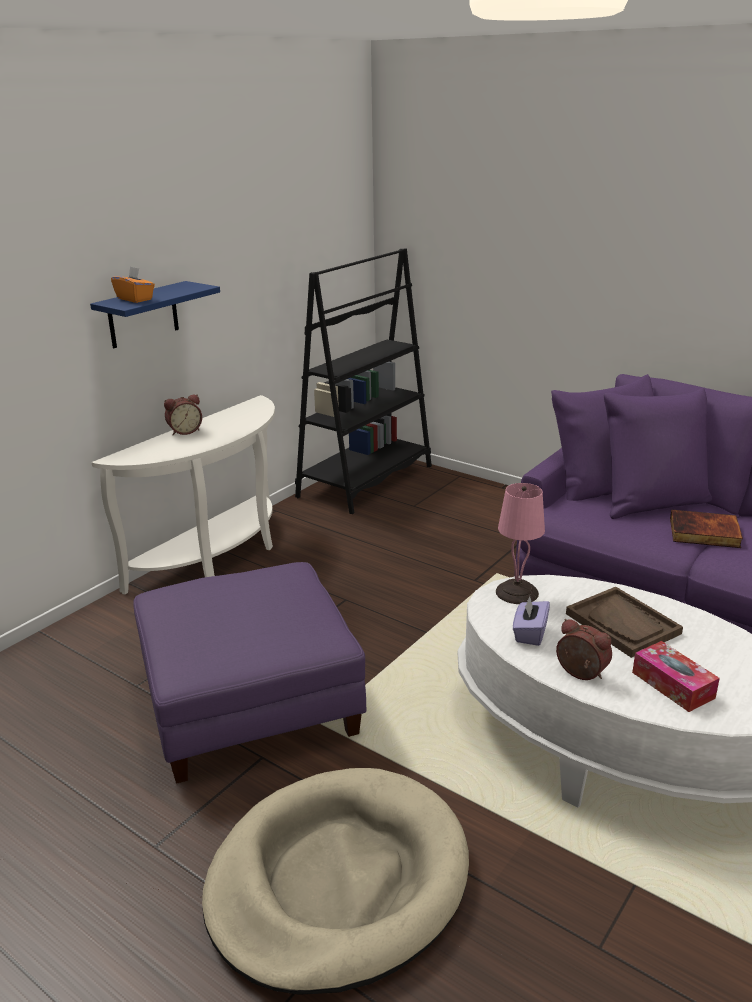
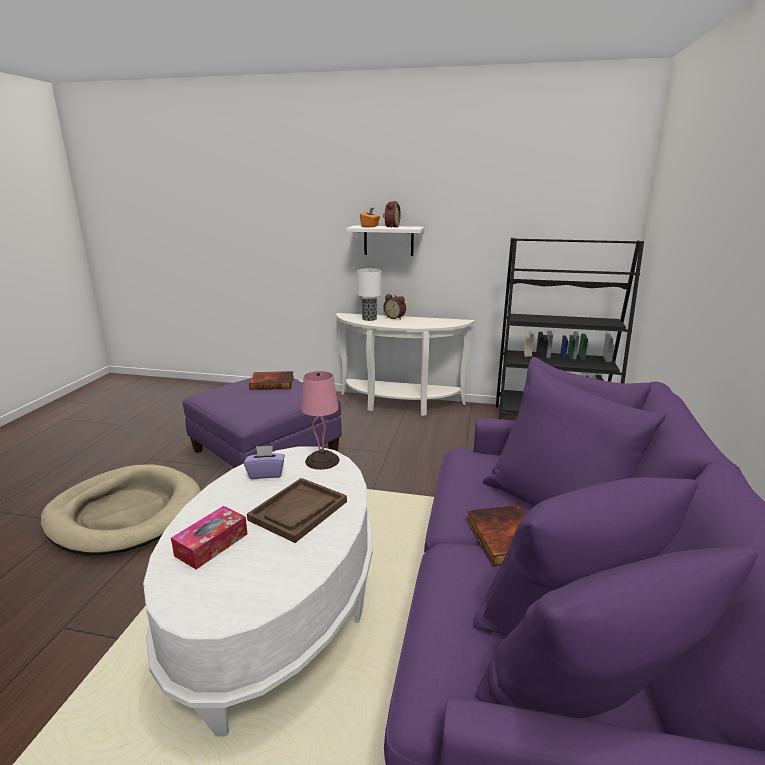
camera: 65 degrees right, 5 degrees down
(143, 315) = (388, 240): blue shelf -> white shelf
(166, 447) = (369, 319): none -> table lamp
(209, 596) = (272, 382): none -> book
(580, 674) = (218, 500): alarm clock -> alarm clock (391, 227)

